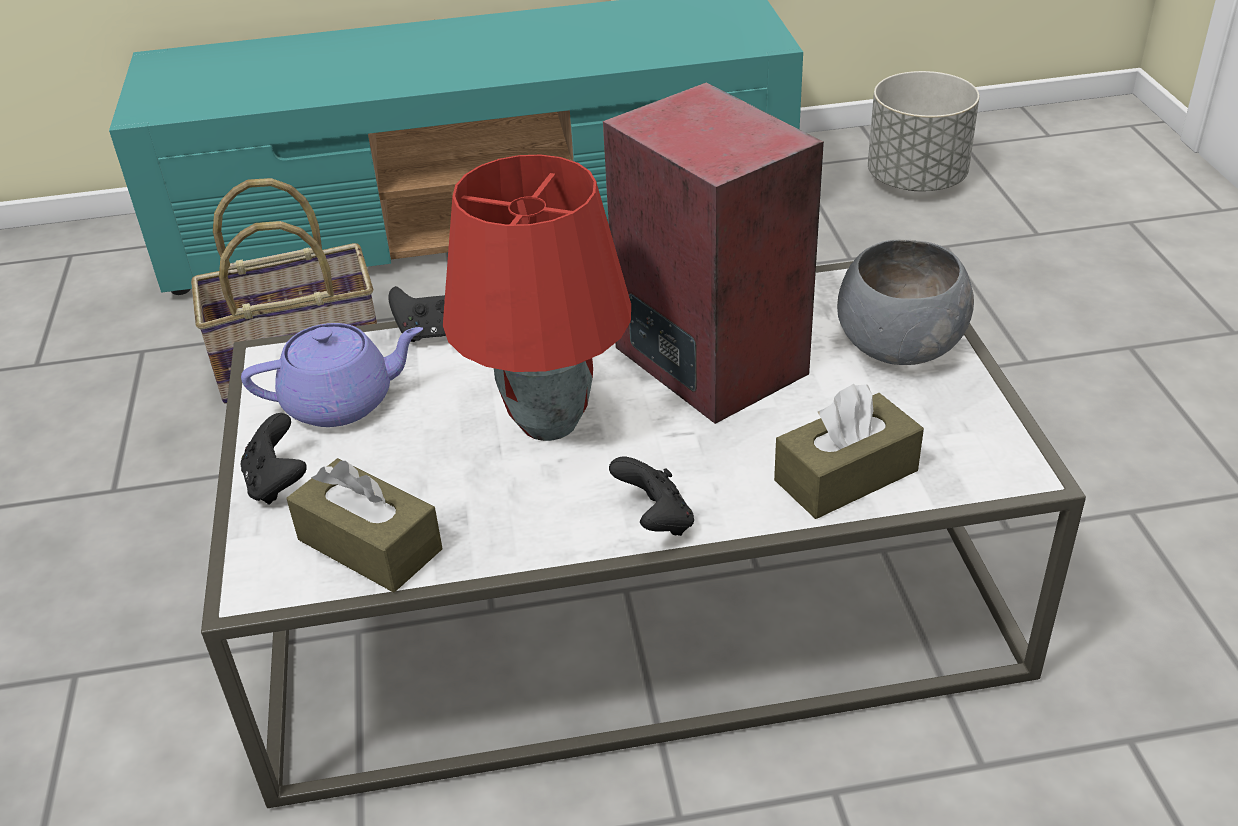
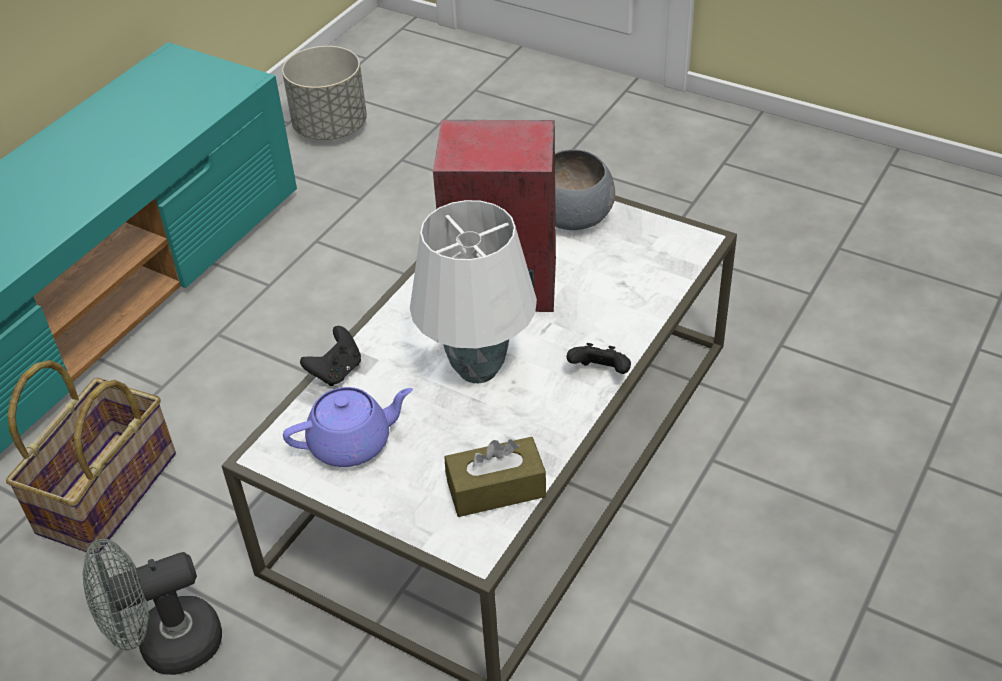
camera: 50 degrees left, 5 degrees up
(156, 513) = (167, 646): none -> grey fan
(277, 483) = (396, 504): black game controller -> none
(342, 402) = (352, 443): purple teapot -> purple teapot turned 45 degrees clockwise
(546, 422) = (476, 370): red table lamp -> white table lamp
(846, 475) = (642, 293): brown tissue box -> none

